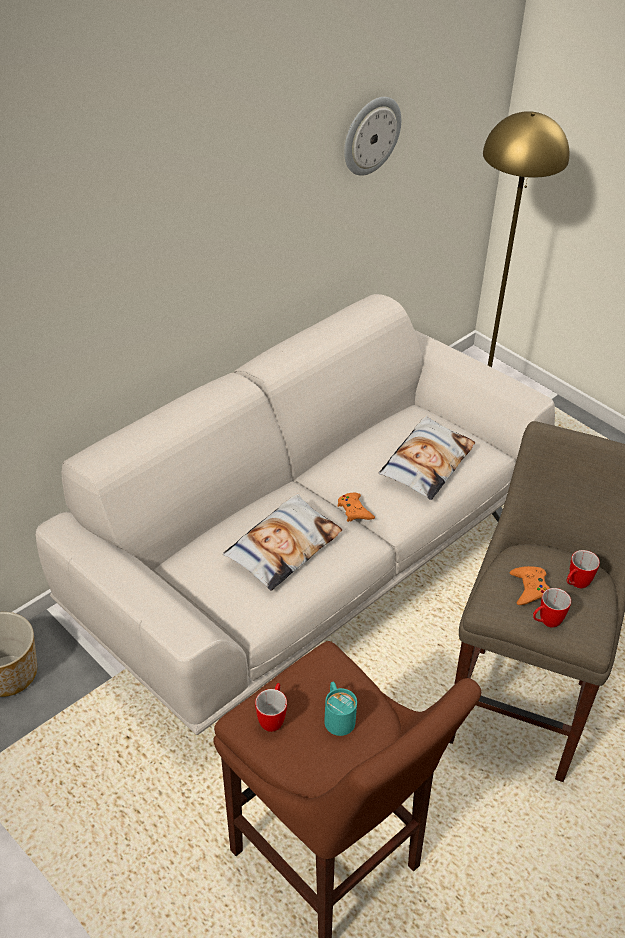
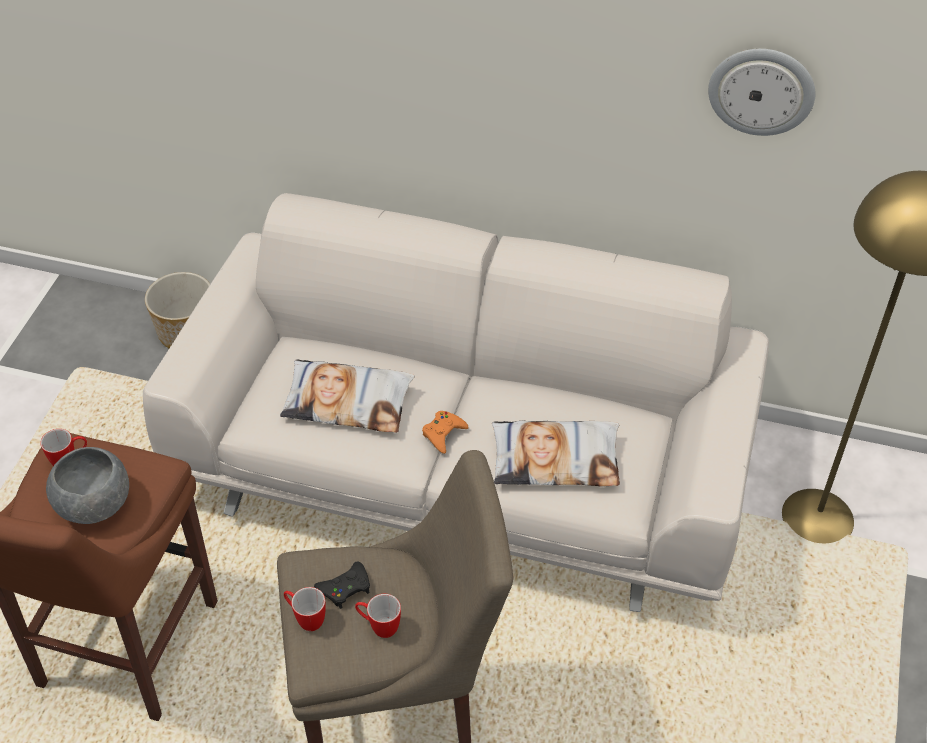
camera: 60 degrees right, 5 degrees up
(337, 716) = (95, 503): turquoise mug -> grey bowl
(529, 588) = (345, 588): orange game controller -> black game controller

